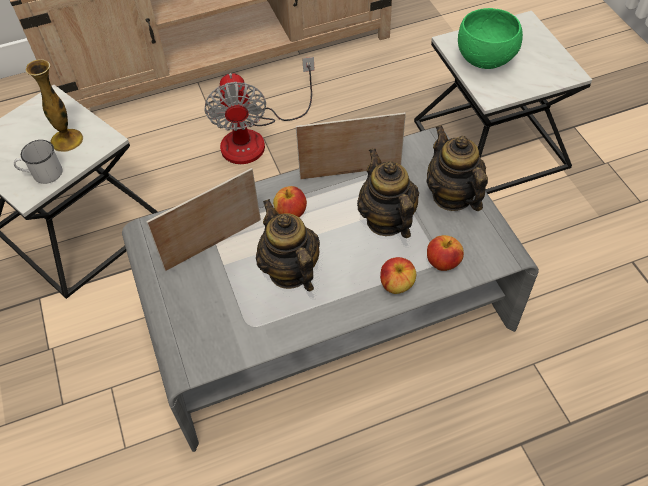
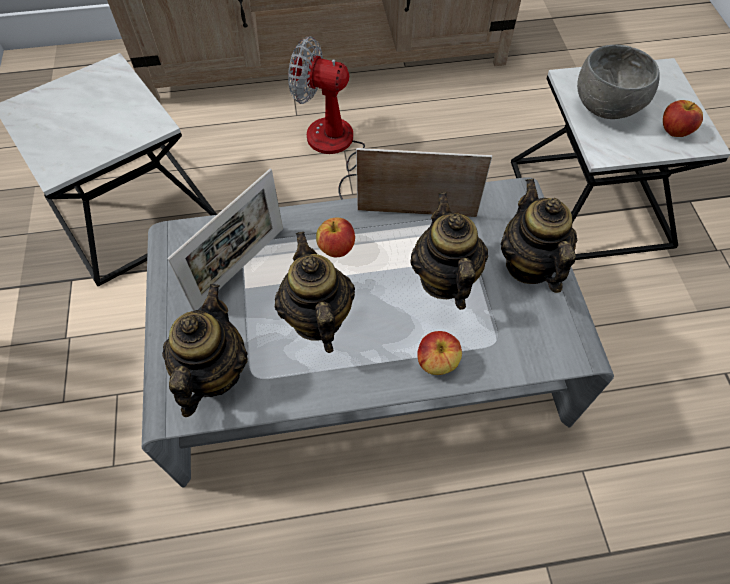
camera: 10 degrees right, 5 degrees up
(42, 174) = (77, 151): white mug -> none
(67, 140) = (114, 117): vase -> none
(213, 244) = (240, 268): picture frame -> picture frame turned 150 degrees clockwise
(215, 330) = (213, 372): none -> teapot
(255, 138) = (336, 149): fan -> fan turned 105 degrees clockwise
(443, 262) = (498, 345): apple -> apple (674, 131)
(486, 59) = (607, 107): green bowl -> grey bowl

